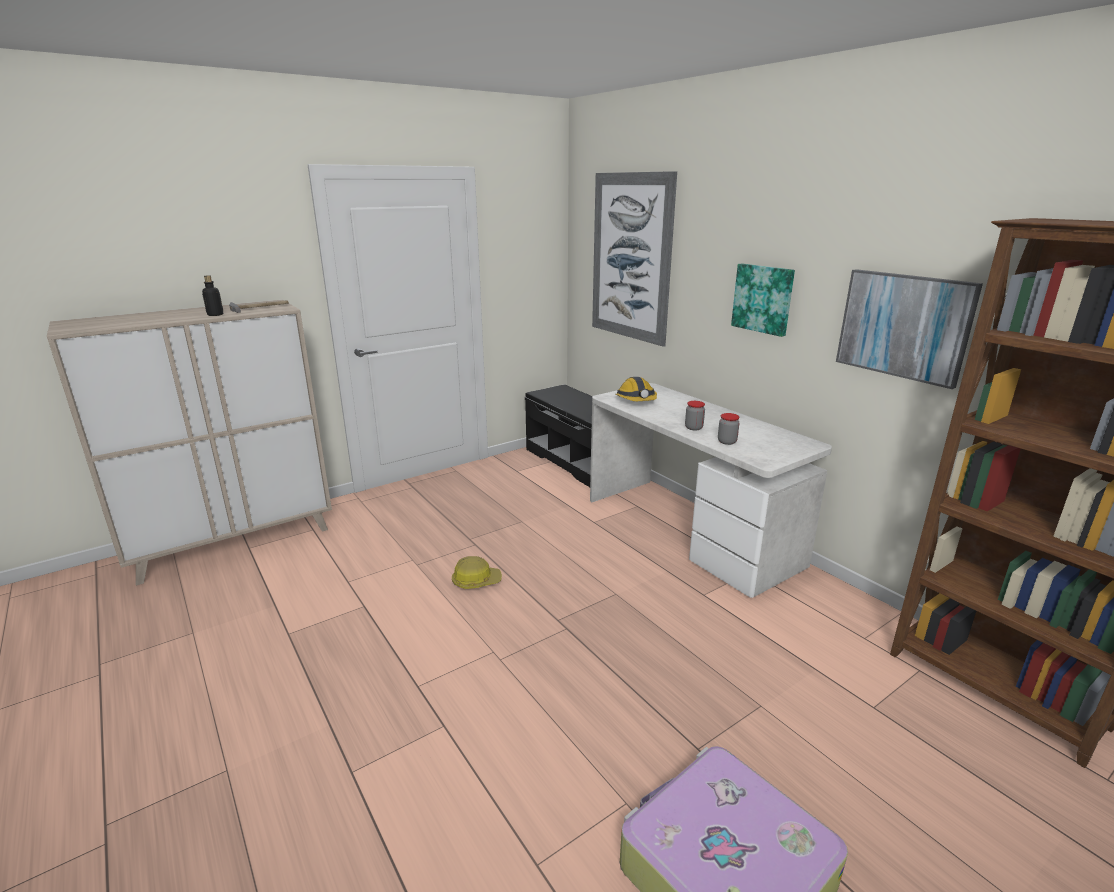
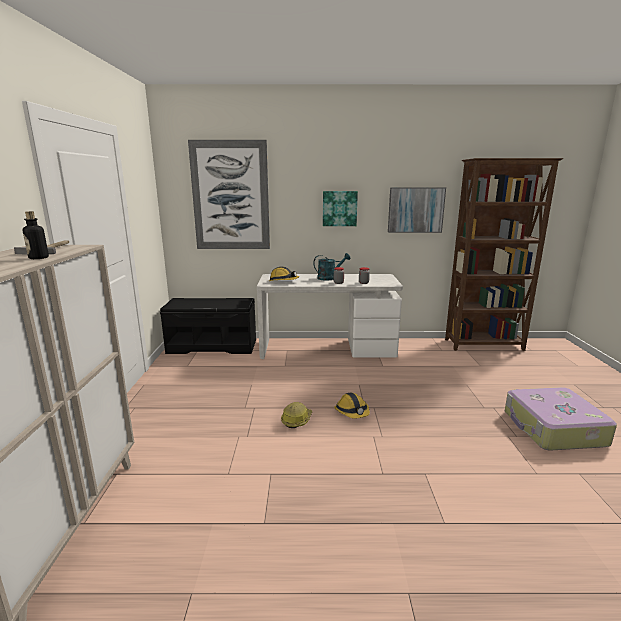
camera: 55 degrees left, 5 degrees down
(534, 614) = (352, 412): none -> hard hat
(708, 416) = (329, 278): none -> turquoise watering can

